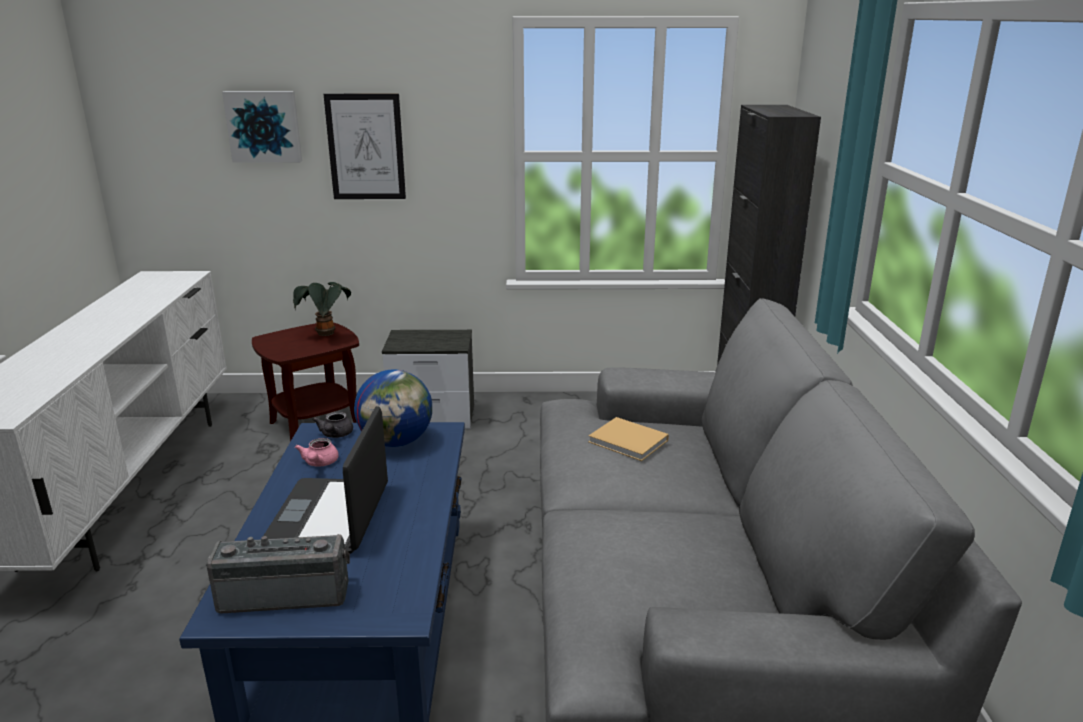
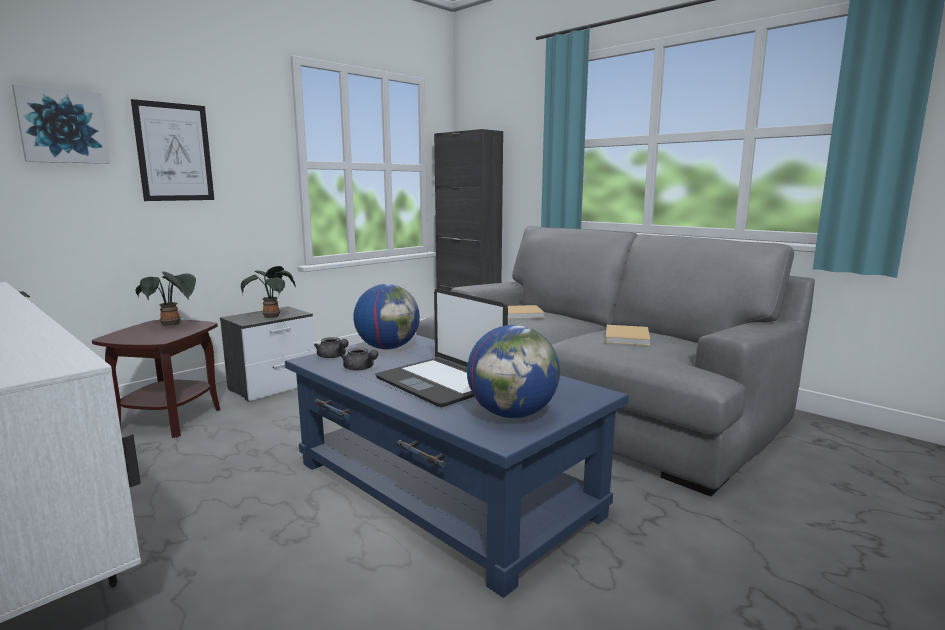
camera: 45 degrees left, 10 degrees down
(285, 594) = (512, 414): radio -> globe
(319, 463) = (360, 369): pink teapot -> grey teapot
(428, 343) = (272, 316): none -> potted plant
(647, 547) = (627, 337): none -> beige book

